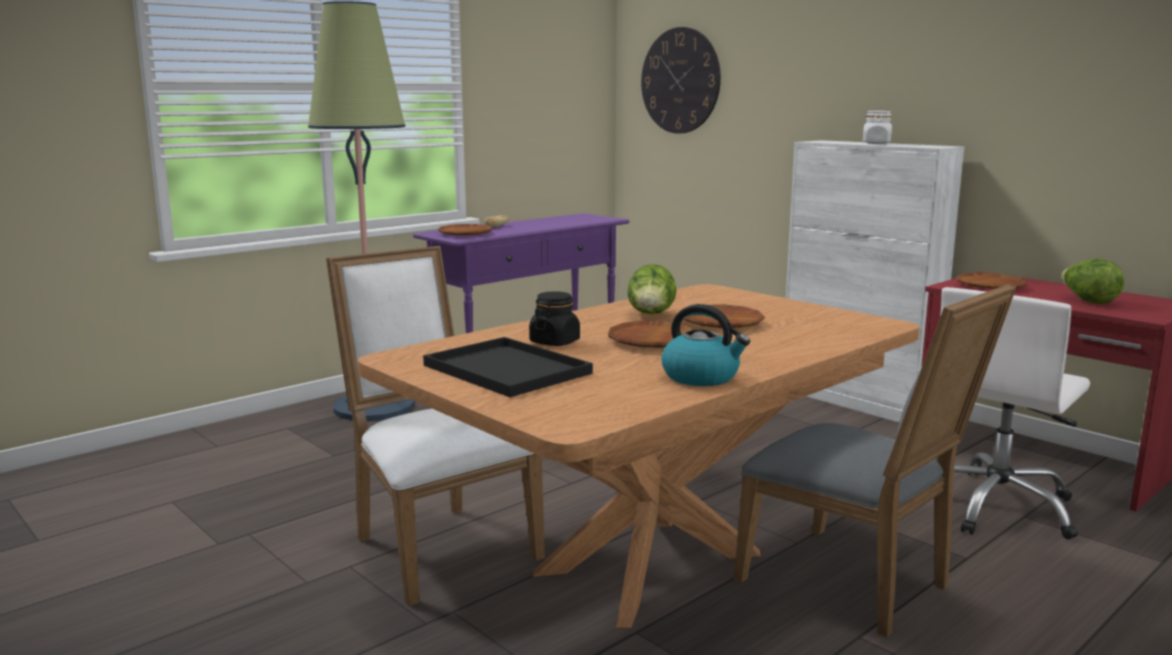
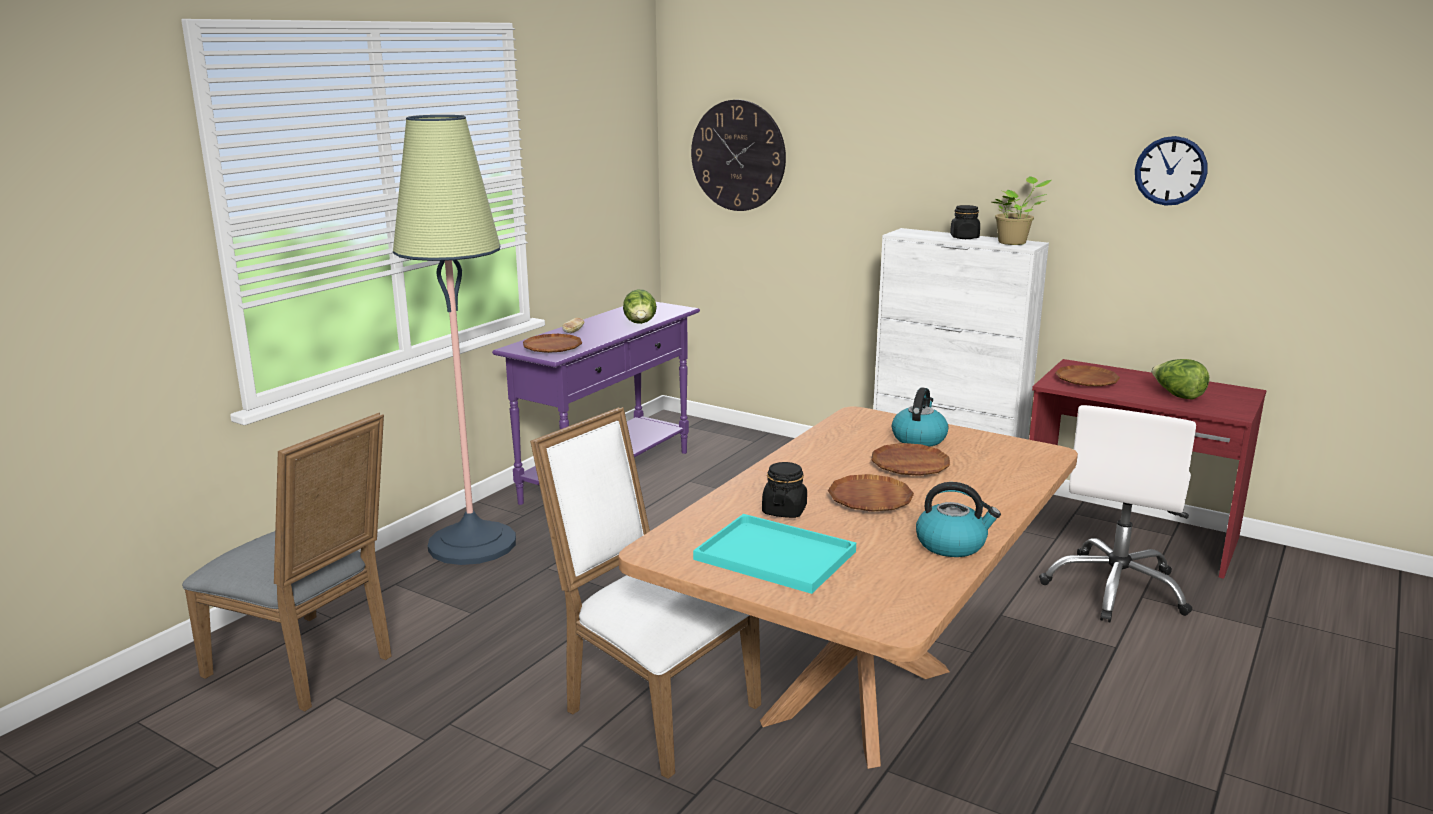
camera: 15 degrees left, 5 degrees up
(510, 369) = (778, 555): black tray -> turquoise tray
(651, 315) = (839, 461): lettuce -> lettuce (640, 324)
(752, 307) = (919, 438): none -> kettle
(854, 584) = (1041, 689): grey chair -> grey chair (309, 666)
(876, 143) = (964, 237): white jar -> black jar
(925, 145) = (1014, 242): none -> potted plant
(1094, 60) = (1170, 171): none -> wall clock

